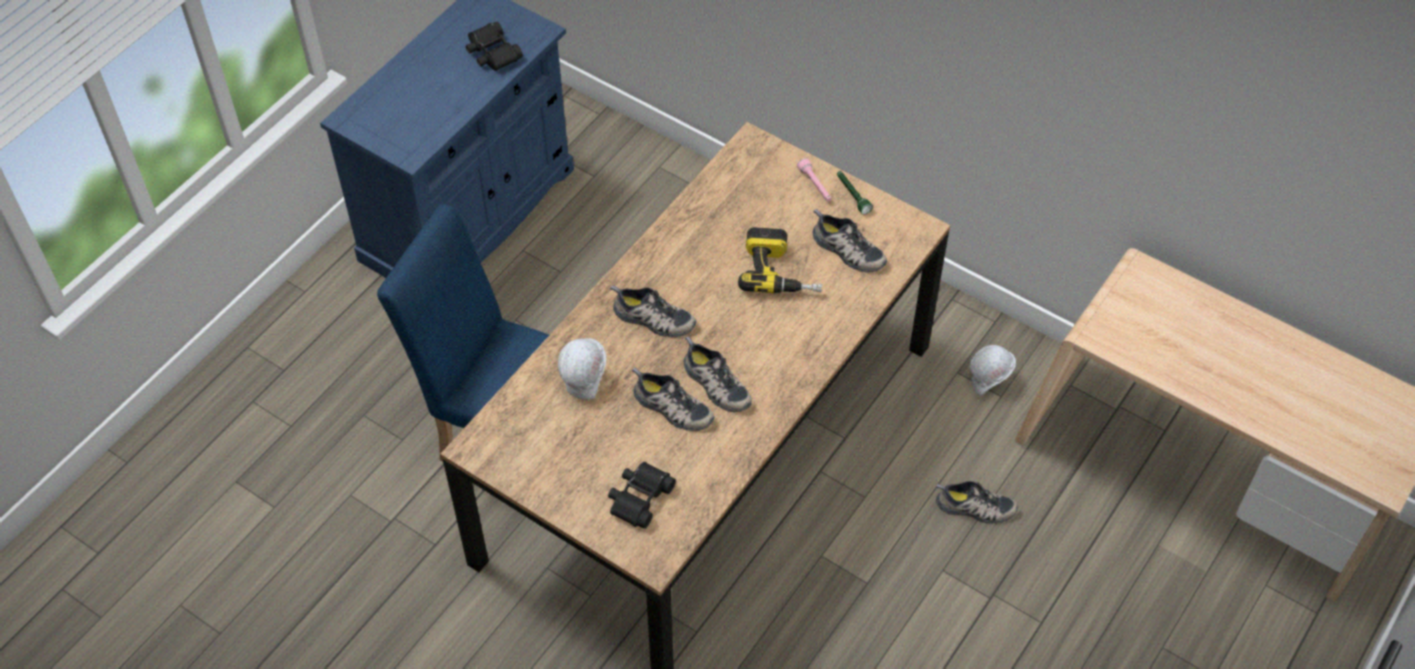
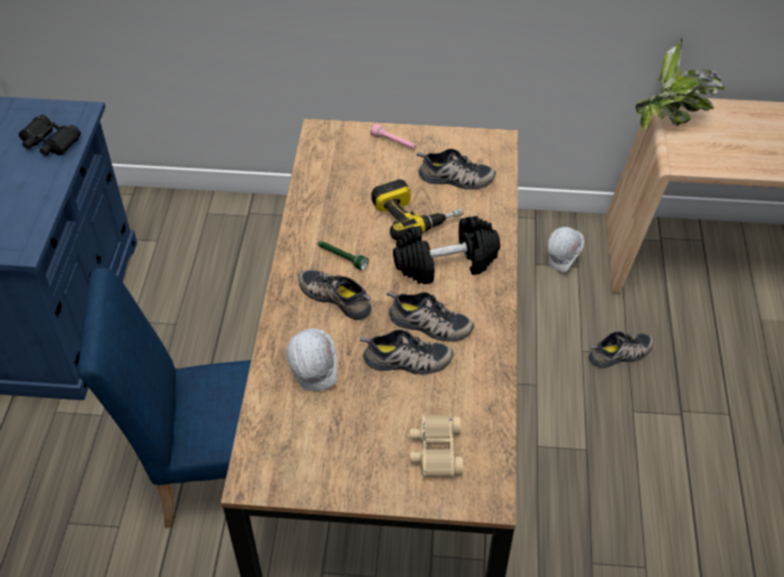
camera: 30 degrees left, 5 degrees down
(639, 498) = (435, 450): black binoculars -> beige binoculars
(652, 319) = (337, 297): shoe -> shoe turned 135 degrees counterclockwise
(773, 333) = (445, 264): none -> black dumbbell
(852, 195) = (428, 138): green flashlight -> green flashlight (342, 258)
(1129, 283) = (673, 119): none -> potted plant

